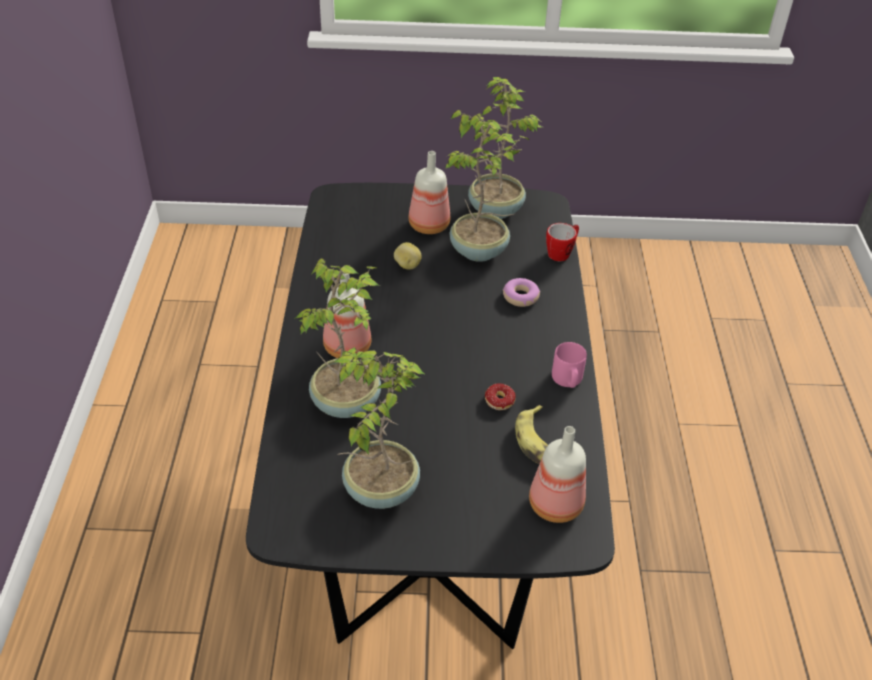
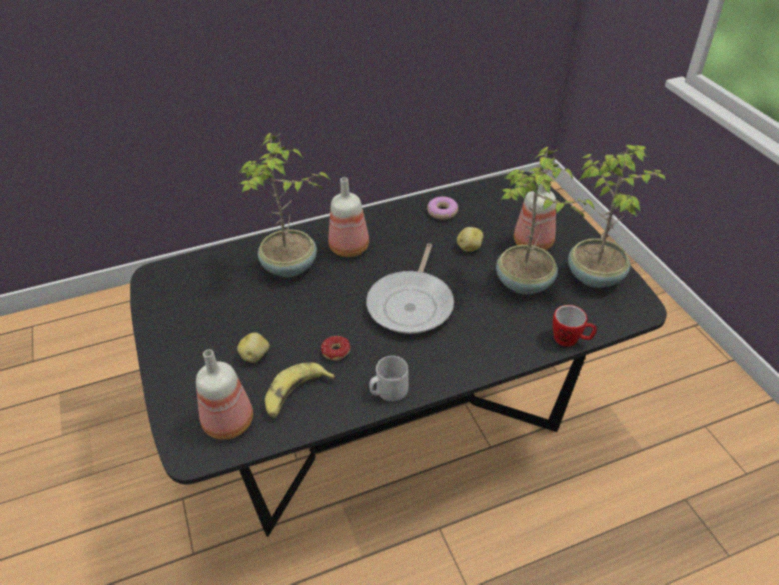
camera: 70 degrees right, 0 degrees up
(379, 489) = (209, 311): potted plant -> none
(463, 329) = (412, 304): none -> frying pan
(473, 464) = (255, 356): none -> potato
(520, 297) = (481, 328): donut -> donut (442, 212)
(567, 380) = (388, 391): pink mug -> grey mug

